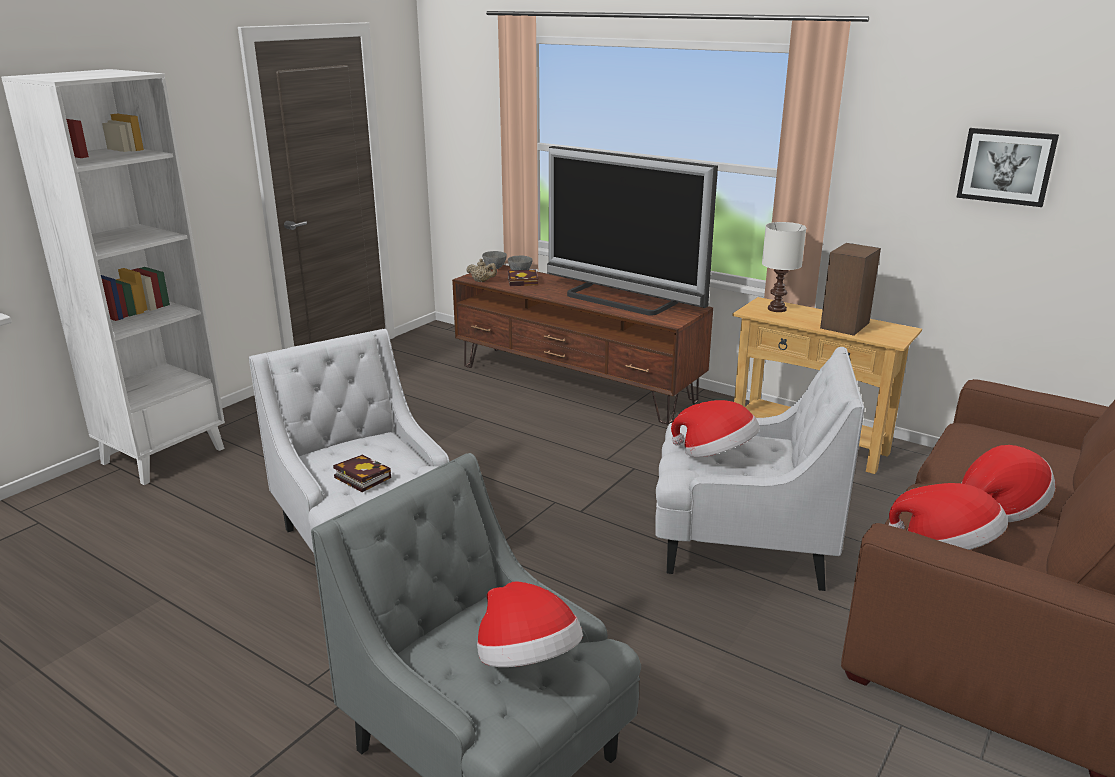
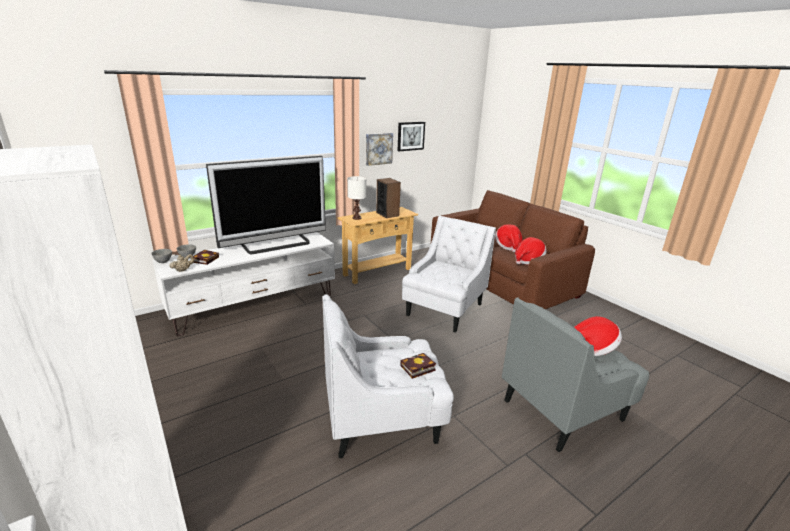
camera: 70 degrees left, 0 degrees up
(576, 383) = (255, 305): brown tv stand -> white tv stand
(715, 454) = (444, 275): hat -> none
(902, 181) = (378, 148): none -> picture

